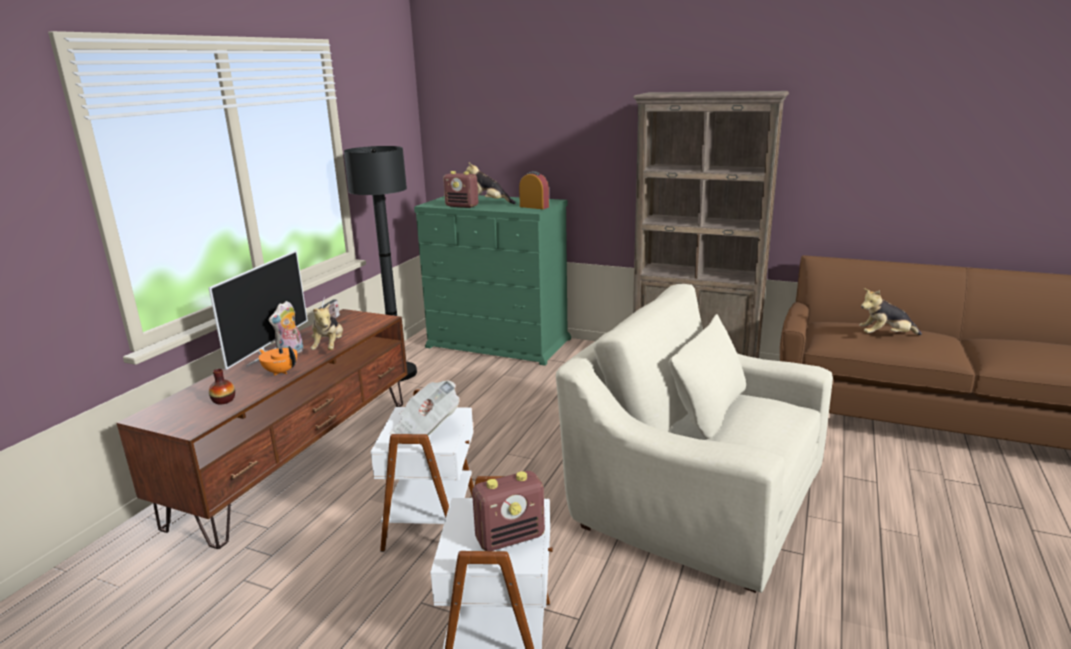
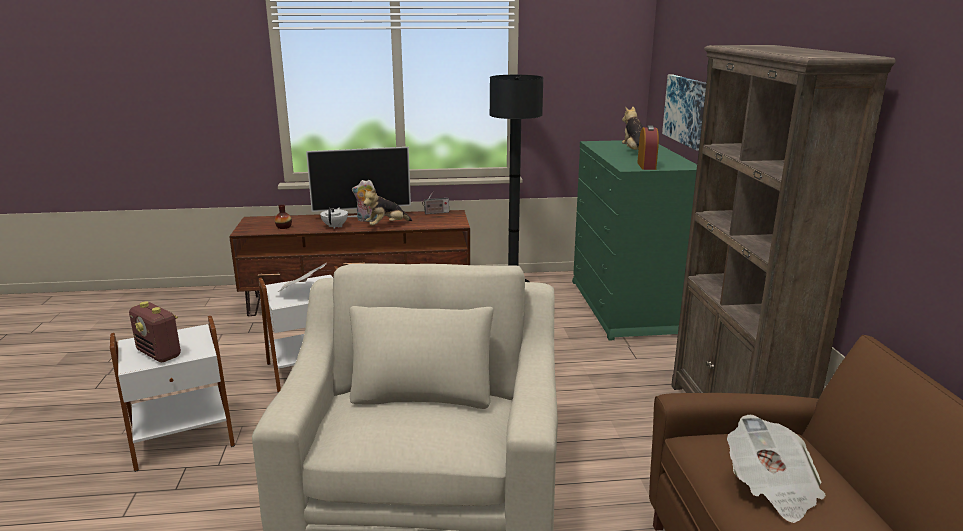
camera: 60 degrees right, 0 degrees up
(281, 372) = (335, 226): orange teapot -> white teapot
(462, 206) = (605, 150): radio -> none
(512, 158) = (687, 110): none -> picture
(885, 336) = (771, 488): plush toy -> newspaper

